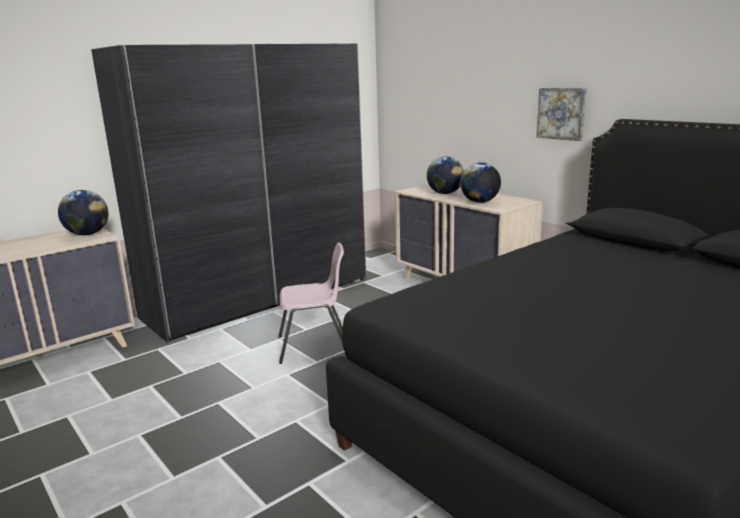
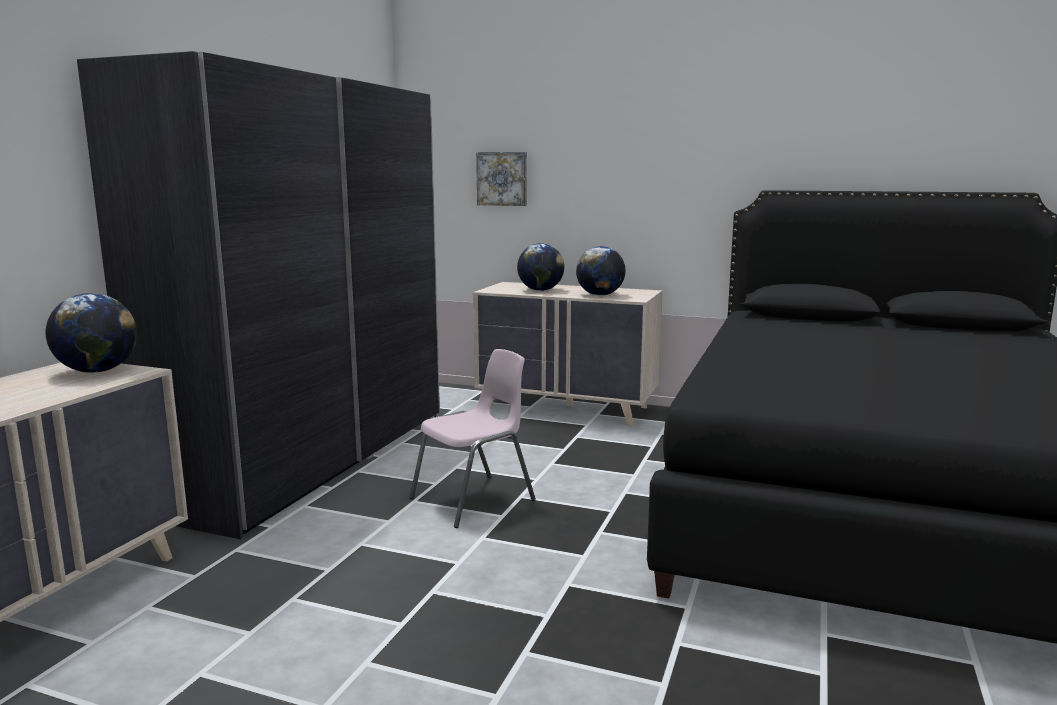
camera: 30 degrees left, 5 degrees down
(562, 113) = (683, 187): picture -> picture (502, 178)

